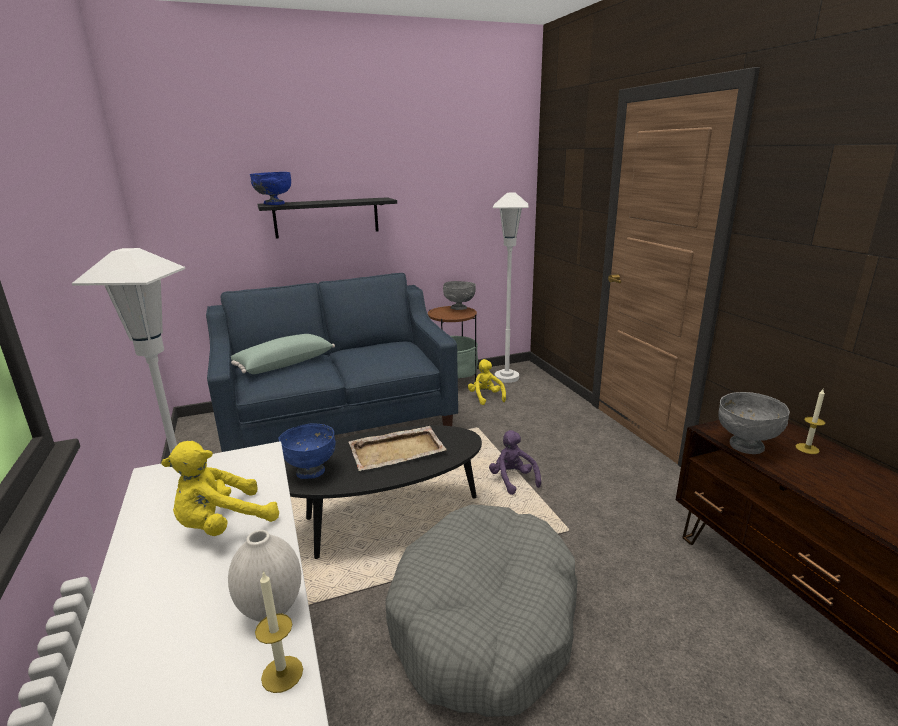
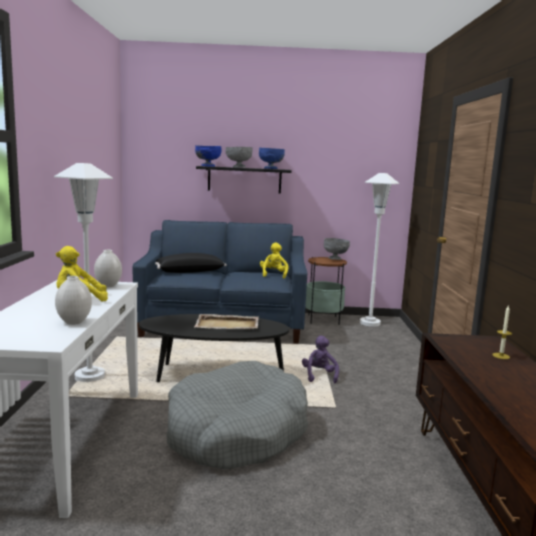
camera: 20 degrees right, 10 degrees down
(241, 465) = (108, 286): none -> white vase
(282, 674) = (60, 335): candle -> none
(283, 364) = (189, 271): green pillow -> black pillow
(311, 472) = (167, 323): blue bowl -> blue bowl (271, 169)
(486, 397) = (342, 331): yellow plush toy -> yellow plush toy (273, 275)
(745, 446) = (452, 346): grey bowl -> grey bowl (238, 167)

